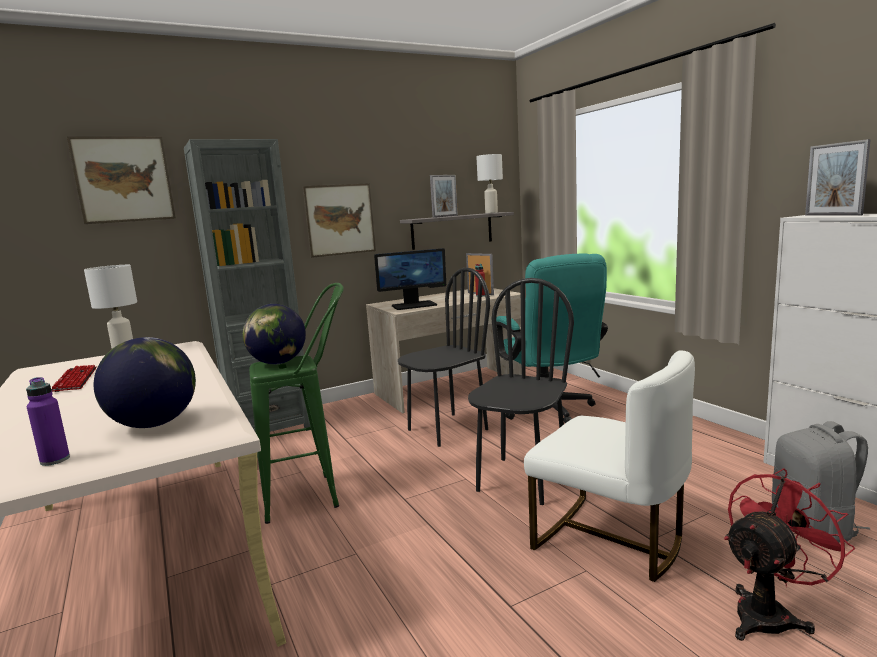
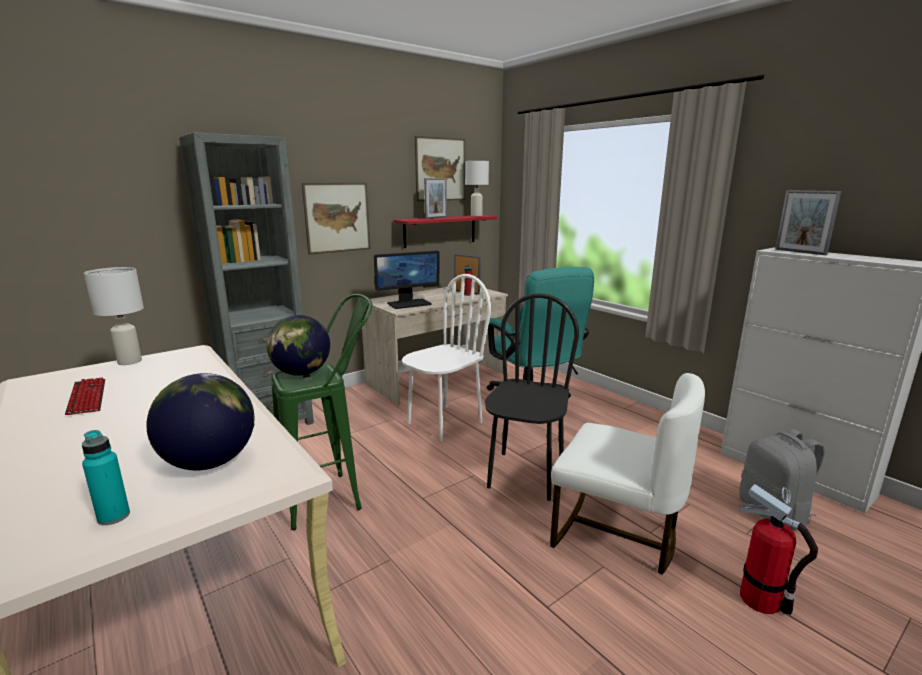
camera: 10 degrees left, 5 degrees up
(55, 460) = (114, 516): purple bottle -> turquoise bottle
(124, 179) = (112, 168): picture -> picture (440, 169)
(447, 429) = (444, 423): black chair -> white chair
(452, 230) = (440, 231): grey shelf -> red shelf
(769, 613) = (760, 599): red fan -> fire extinguisher

